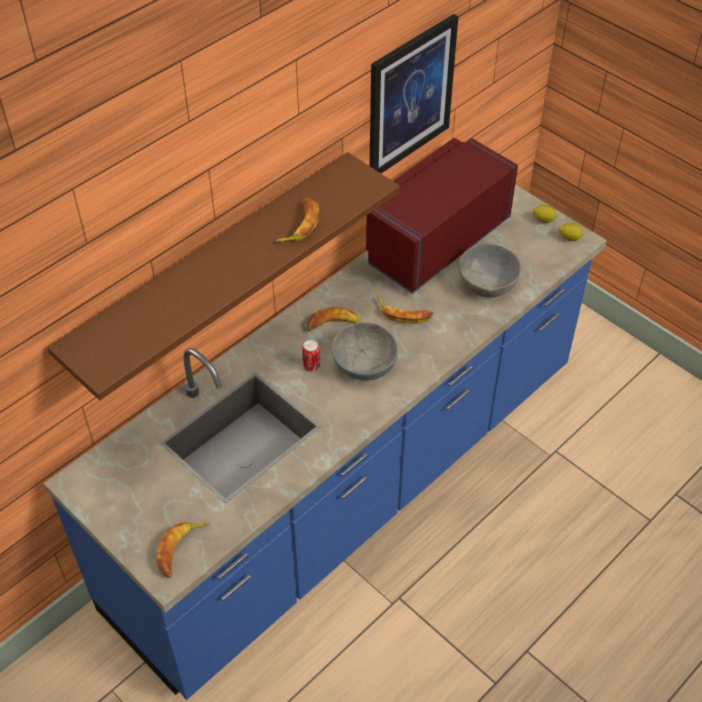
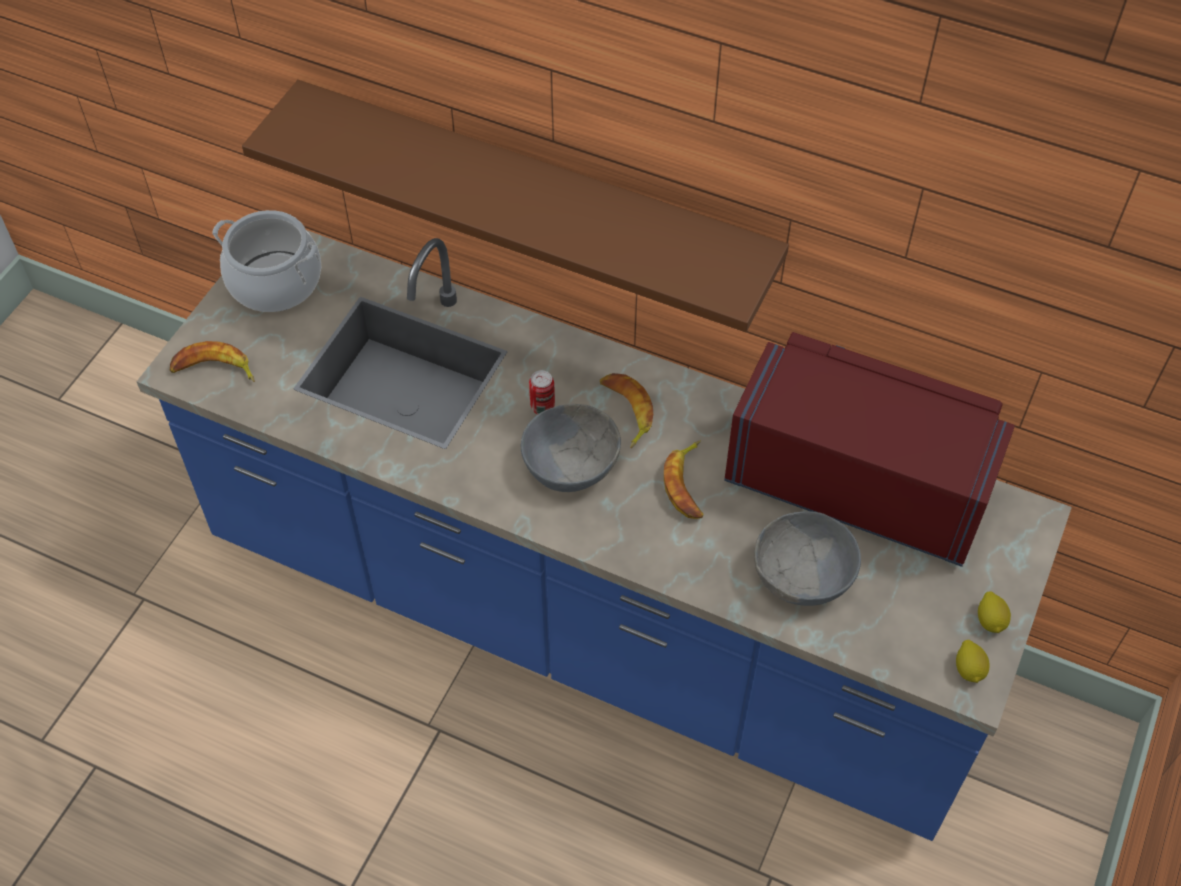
camera: 70 degrees right, 5 degrees up
(114, 492) = (275, 282): none -> cooking pot
(300, 224) = (606, 236): banana -> none
(410, 96) = (933, 270): picture -> none

